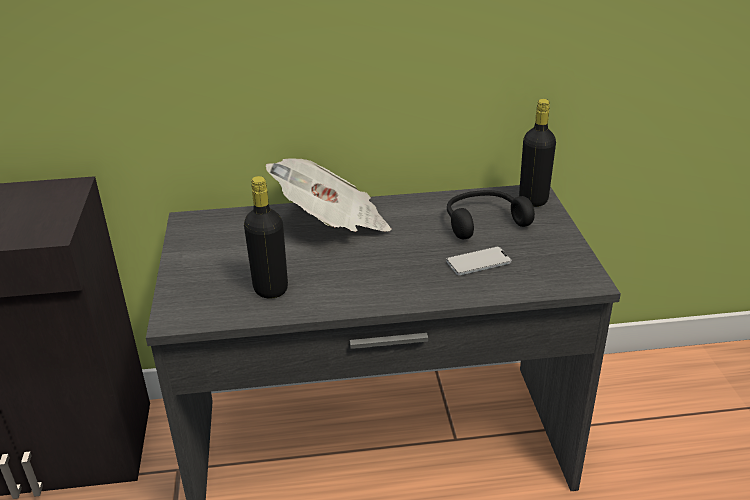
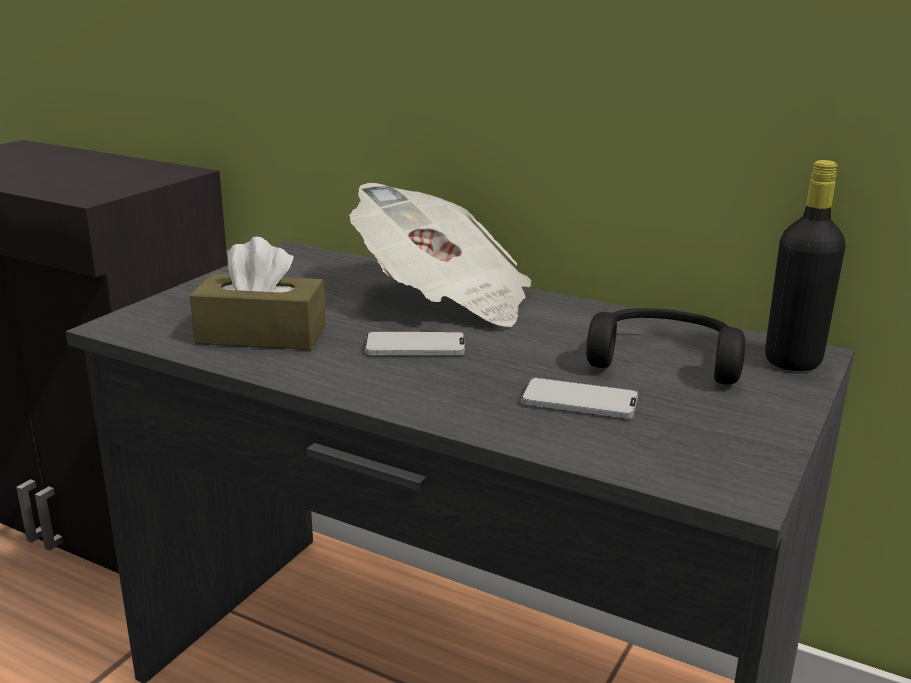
camera: 35 degrees right, 10 degrees down
(270, 289) = (261, 335): black bottle -> brown tissue box
(362, 262) = (415, 346): none -> phone

